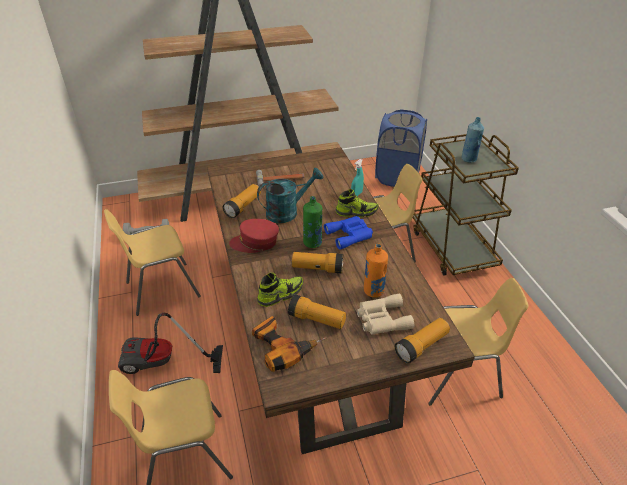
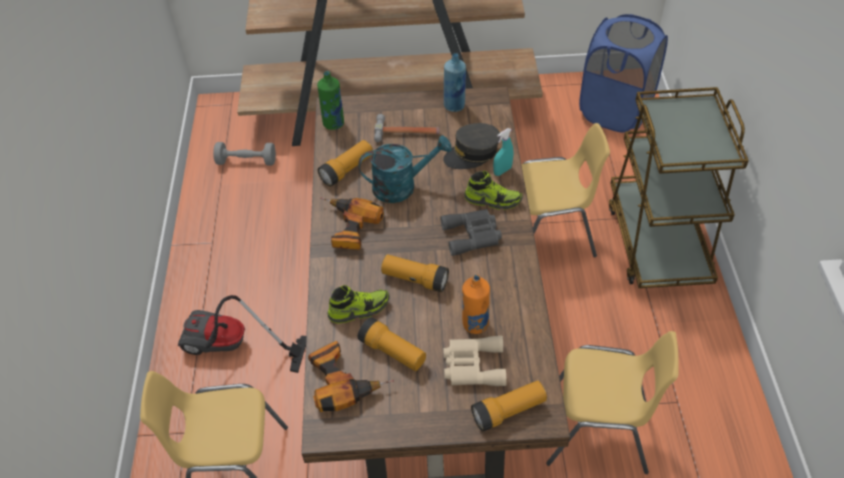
camera: 15 degrees right, 10 degrees up
(161, 289) = (249, 244): yellow chair -> none
(255, 242) = (348, 228): red cap -> power drill
(312, 243) = (420, 239): green bottle -> green bottle (334, 123)
(331, 187) = (472, 153): none -> grey cap
(350, 235) = (473, 235): blue binoculars -> grey binoculars
(469, 159) = (683, 132): blue bottle -> blue bottle (454, 105)

